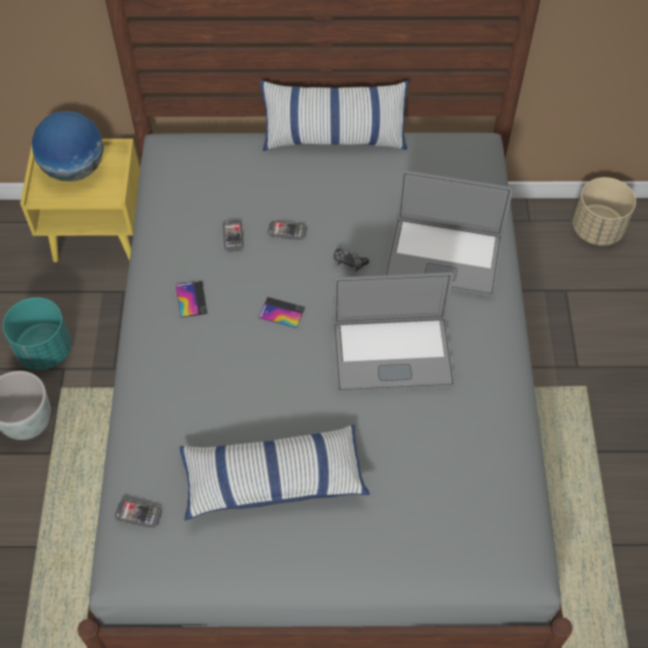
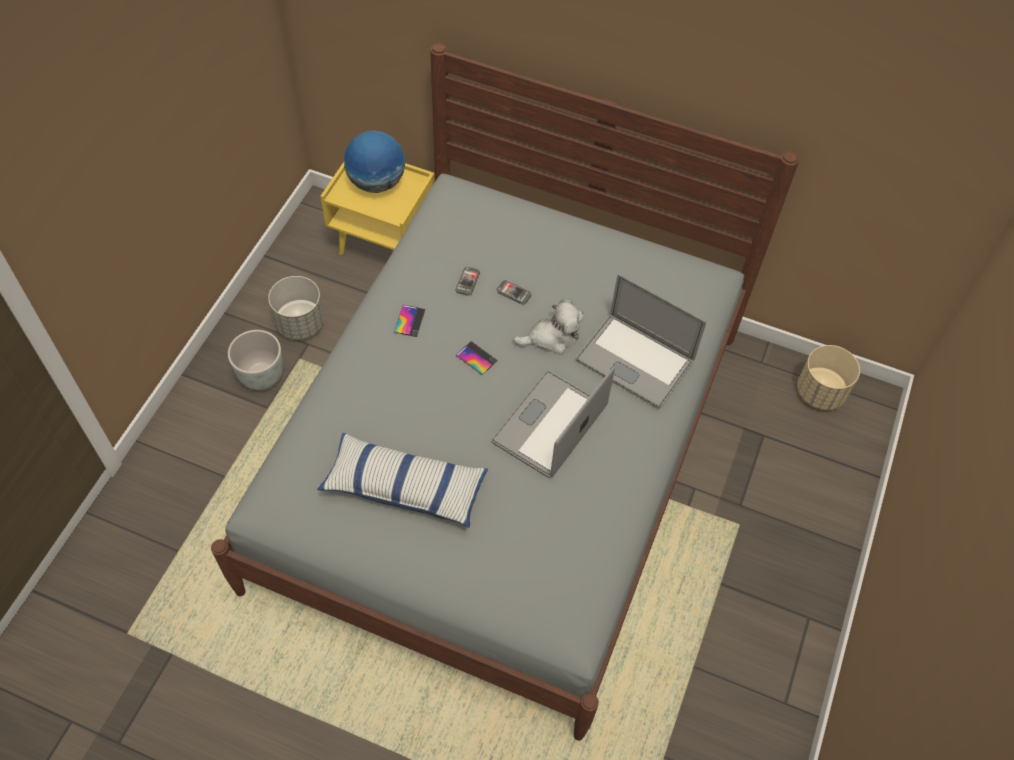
camera: 20 degrees right, 0 degrees up
(44, 350) = (300, 323): turquoise planter -> grey planter
(138, 514) = (289, 473): phone -> none
(334, 138) = (593, 229): pillow -> none
(349, 263) = (551, 337): game controller -> plush toy
(392, 353) = (550, 424): laptop -> laptop turned 105 degrees clockwise

